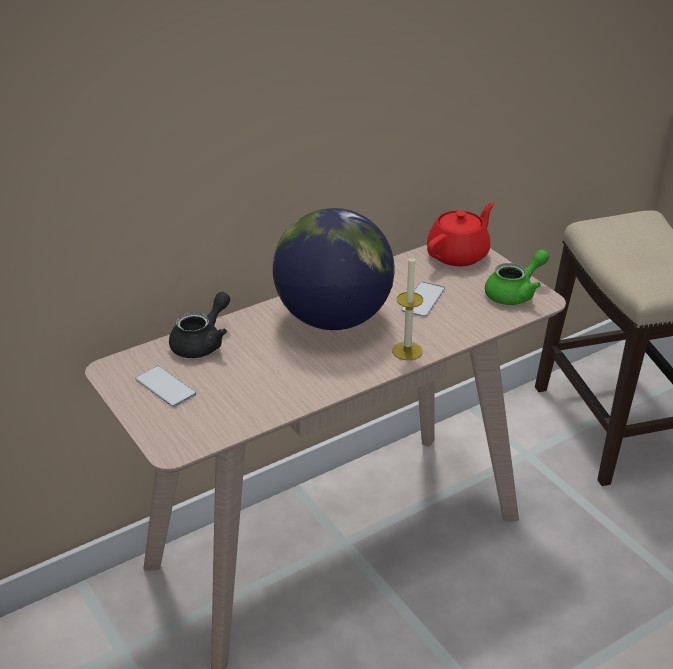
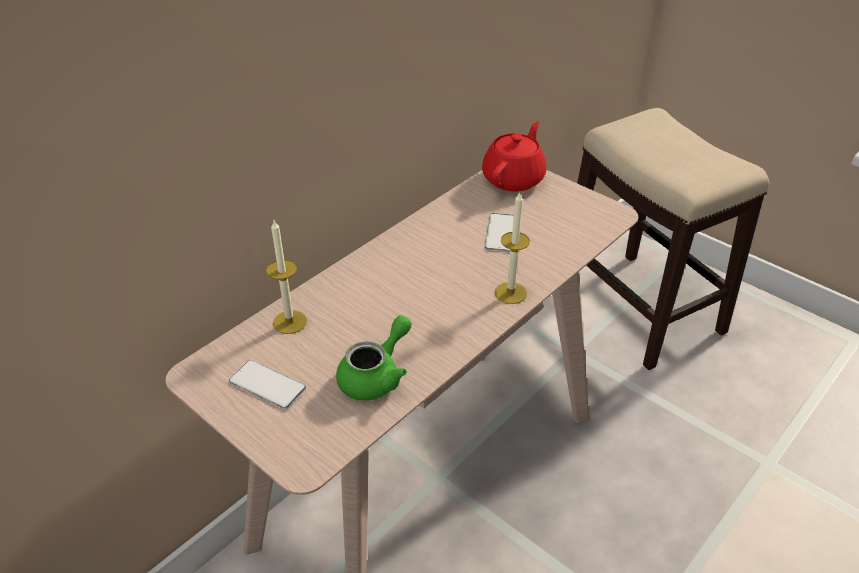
camera: 15 degrees left, 5 degrees up
(202, 343) = (290, 322): black teapot -> candle
(333, 319) = (420, 270): globe -> none
(515, 293) = (586, 211): green teapot -> green teapot (376, 376)

